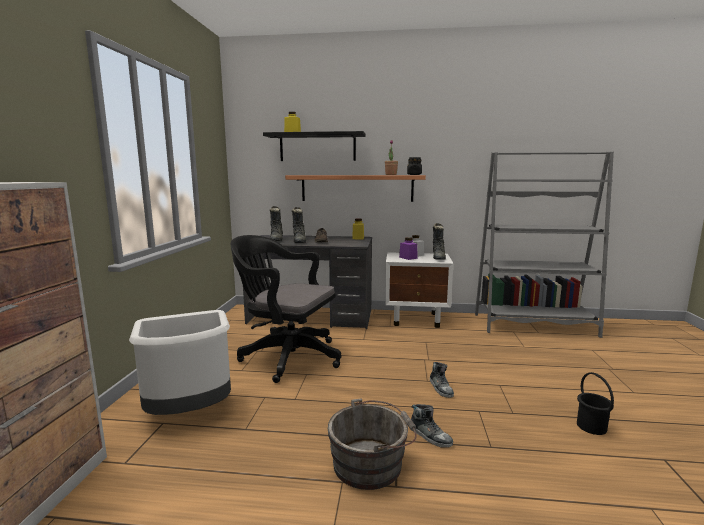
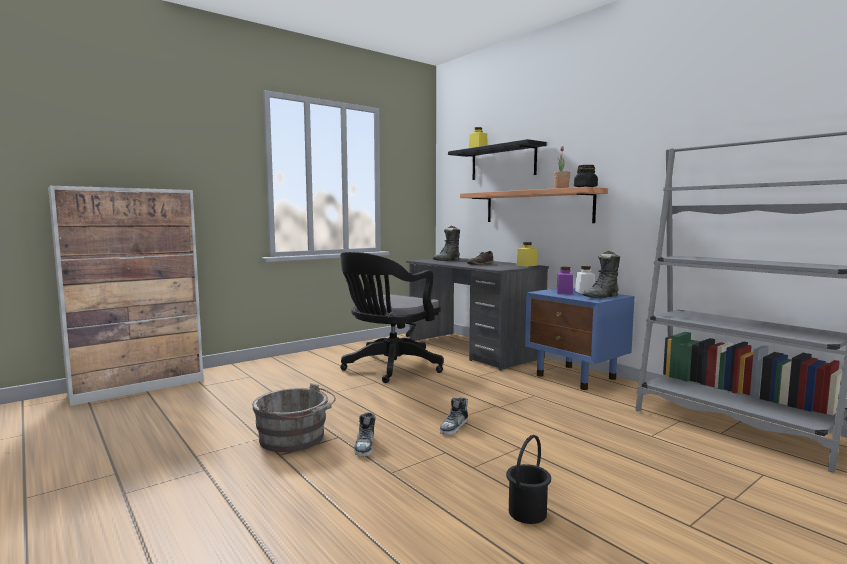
camera: 45 degrees right, 5 degrees down
(190, 412) = (271, 376): white trash can -> none
(286, 356) = (389, 368): black office chair -> black office chair turned 120 degrees counterclockwise
(299, 241) = (459, 263): black boot -> none
(416, 319) = (577, 377): white nightstand -> blue nightstand

